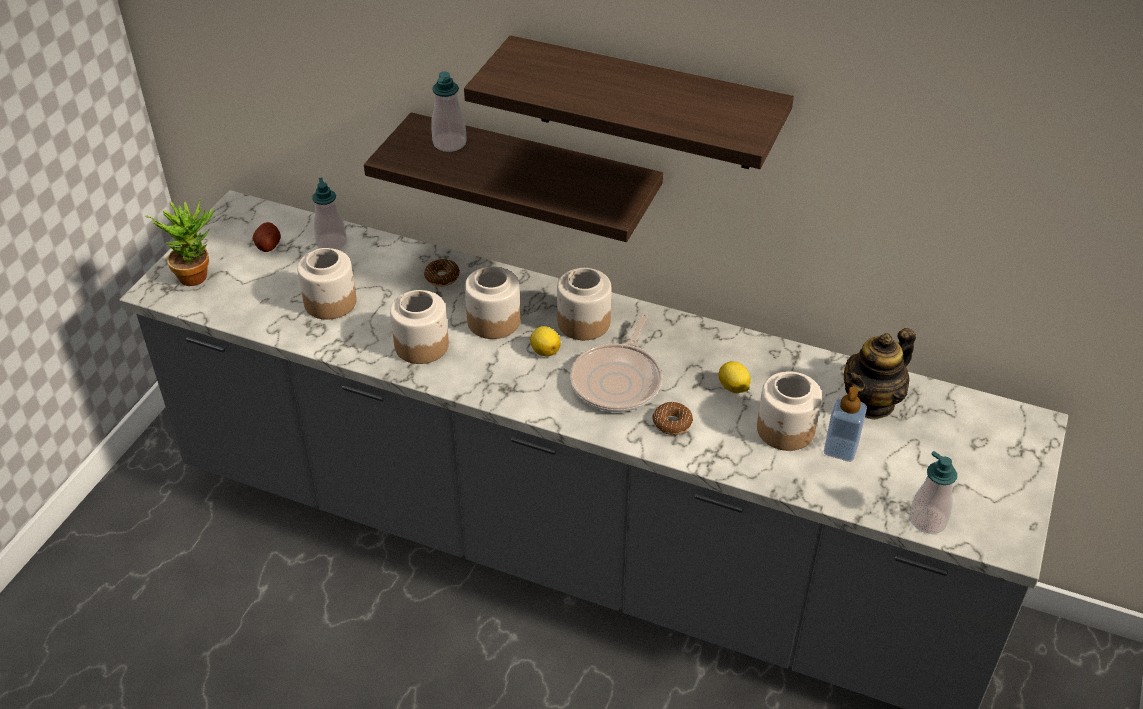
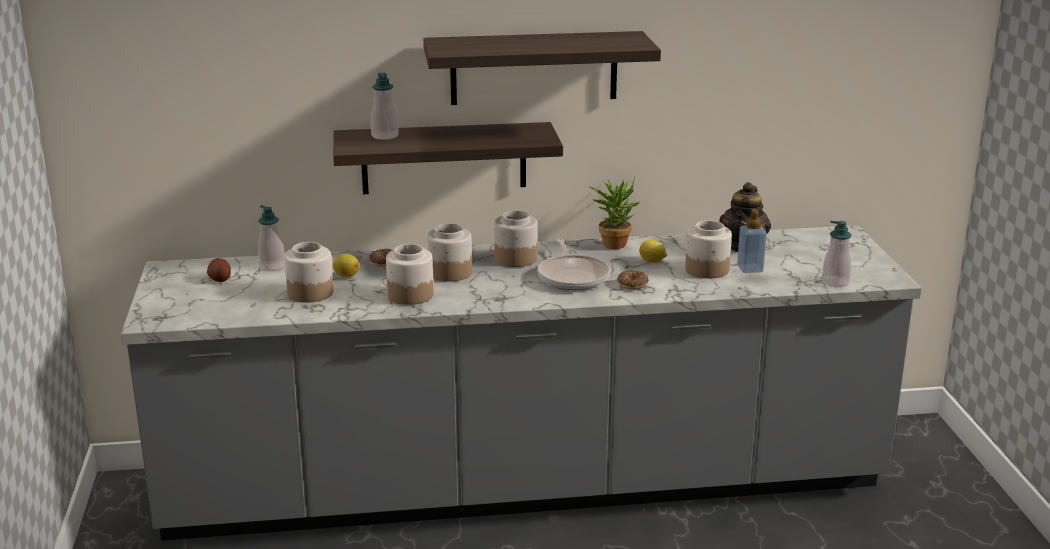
camera: 30 degrees left, 20 degrees down
(196, 273) = (175, 305): potted plant -> potted plant (613, 243)
(545, 351) = (505, 276): lemon -> lemon (346, 276)

